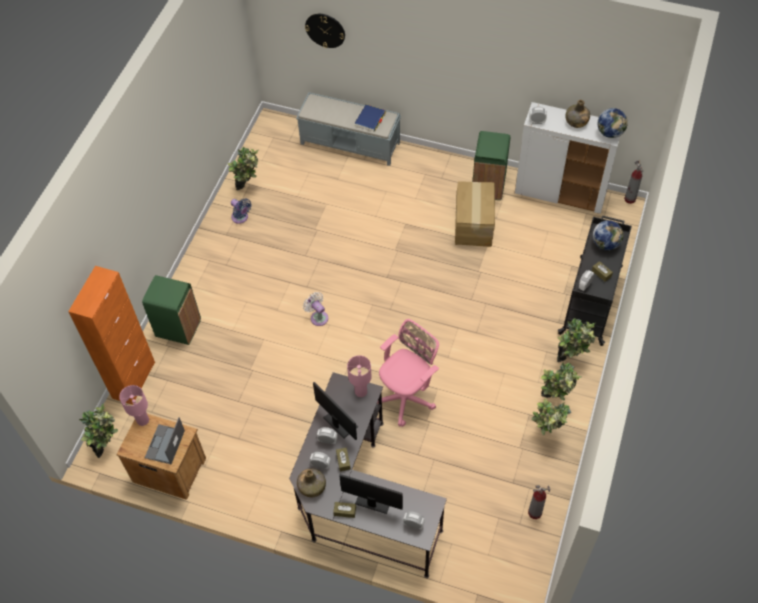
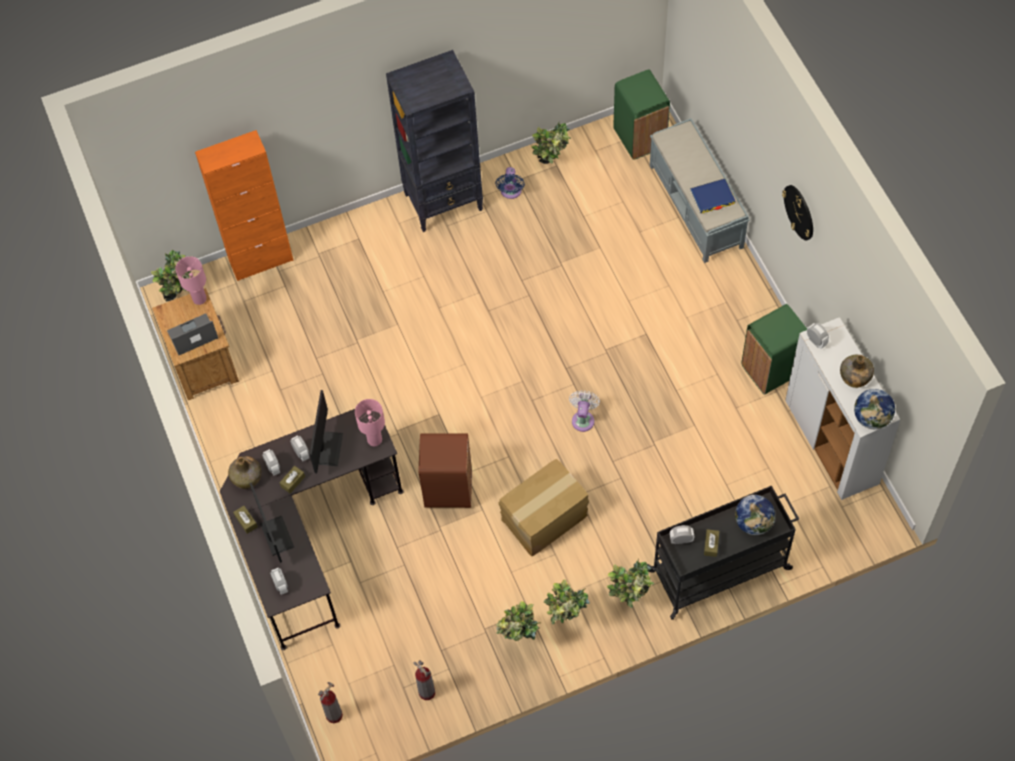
camera: 50 degrees right, 5 degrees up
(178, 328) = (344, 247): green trash can -> green trash can (640, 137)
(208, 254) = (444, 202): none -> black bookcase
(318, 317) = (464, 347): white fan -> white fan (583, 419)
(325, 30) = (715, 69): wall clock -> wall clock (799, 212)
(406, 396) = (448, 490): pink office chair -> brown trash can
(474, 225) = (707, 395): cardboard box -> cardboard box (545, 518)
(630, 199) = (893, 514): fire extinguisher -> fire extinguisher (334, 715)

